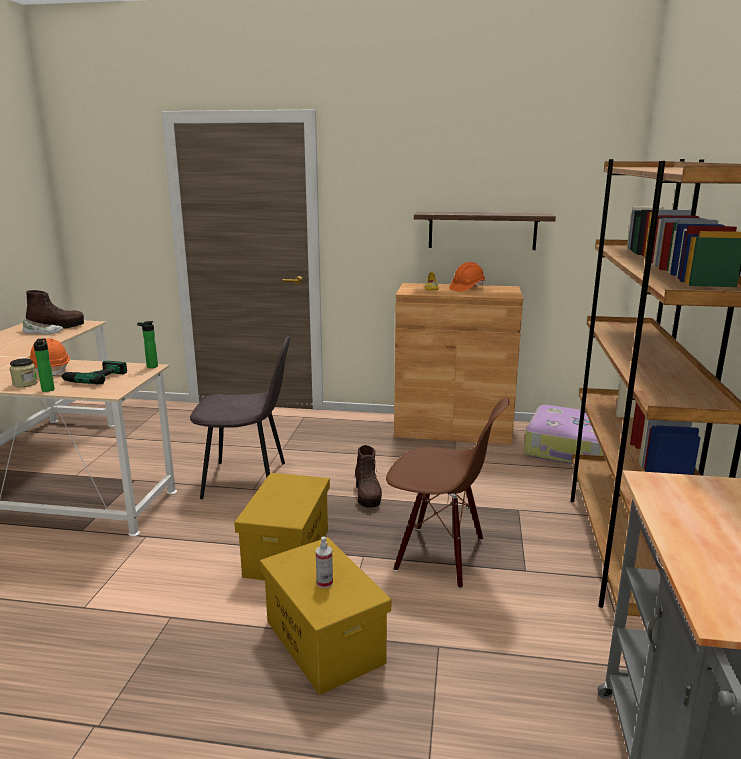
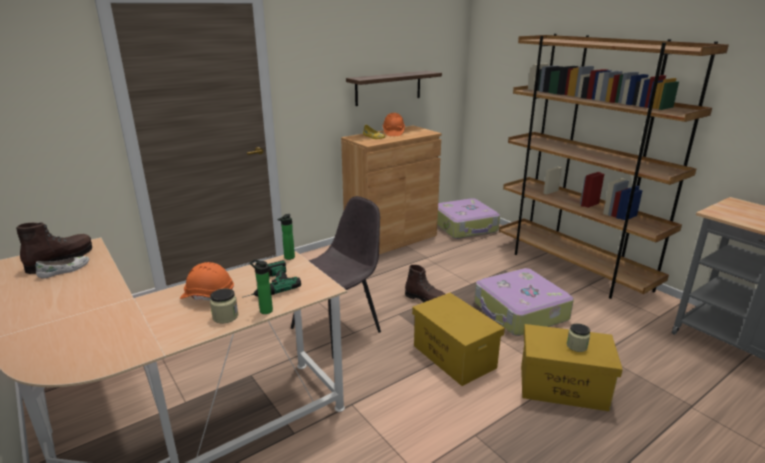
camera: 45 degrees left, 5 degrees up
(324, 583) = (576, 346): spray bottle -> jar
(439, 555) = (520, 312): brown chair -> suitcase

